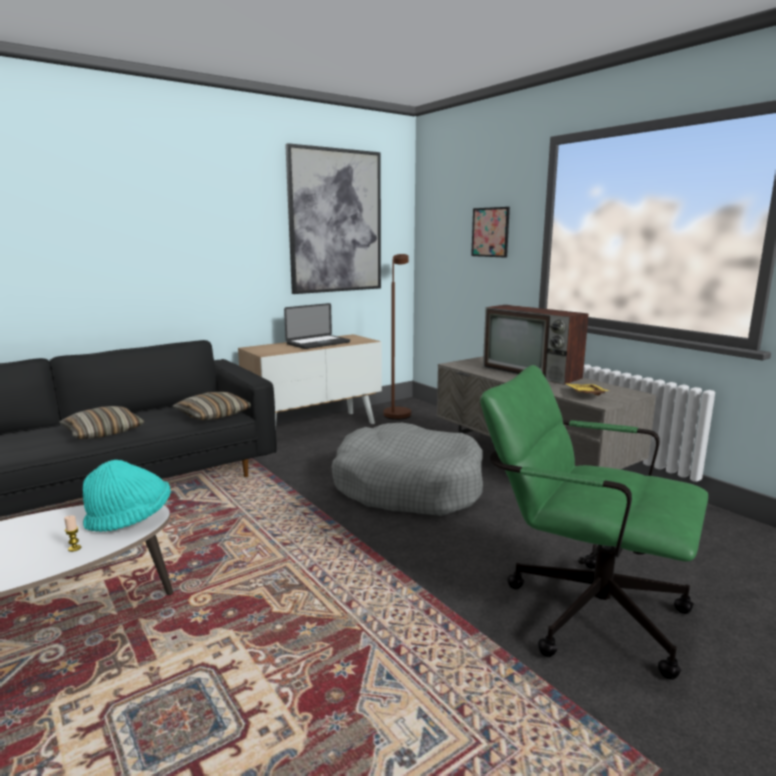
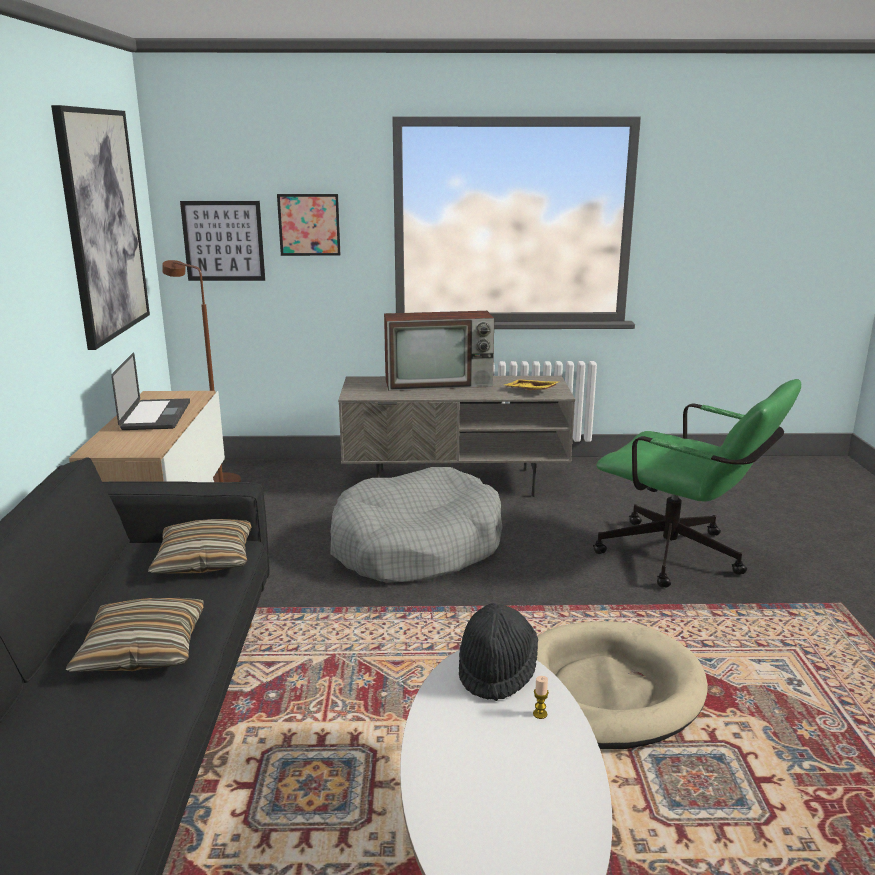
camera: 55 degrees left, 5 degrees up
(130, 520) = (496, 670): turquoise hat -> black hat
(282, 627) = (602, 691): none -> beige dog bed
(444, 244) = (223, 241): none -> picture
(580, 608) = (682, 558): green office chair -> green office chair turned 120 degrees counterclockwise

